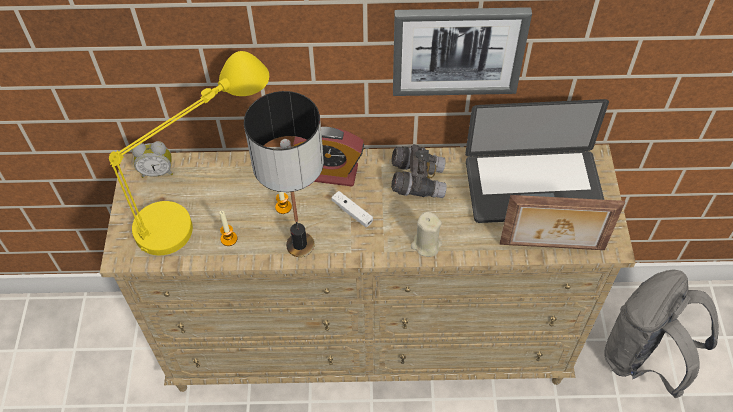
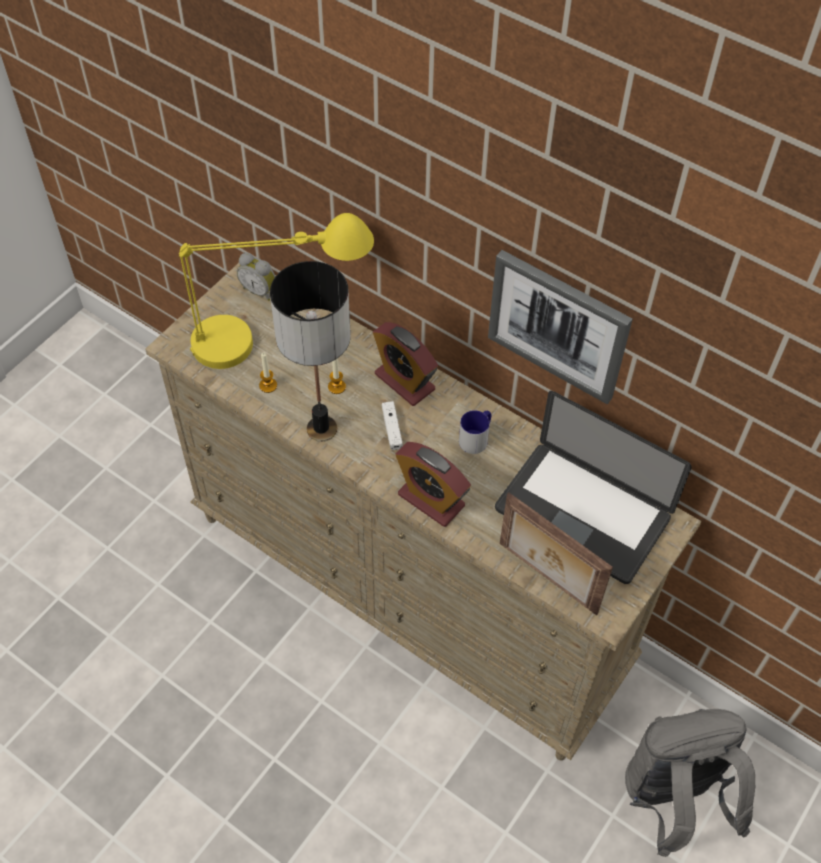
camera: 35 degrees right, 0 degrees up
(417, 181) = (476, 438): grey binoculars -> mug
(426, 245) = (431, 500): beige candle -> alarm clock

